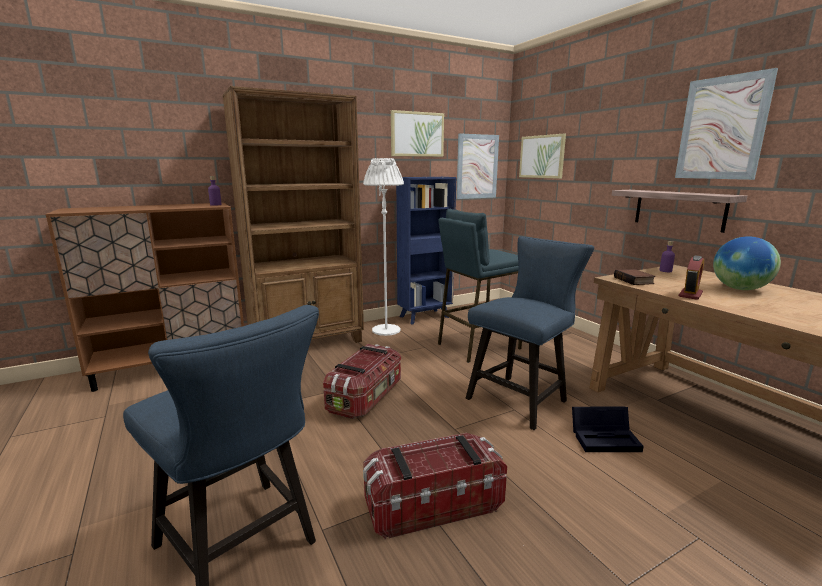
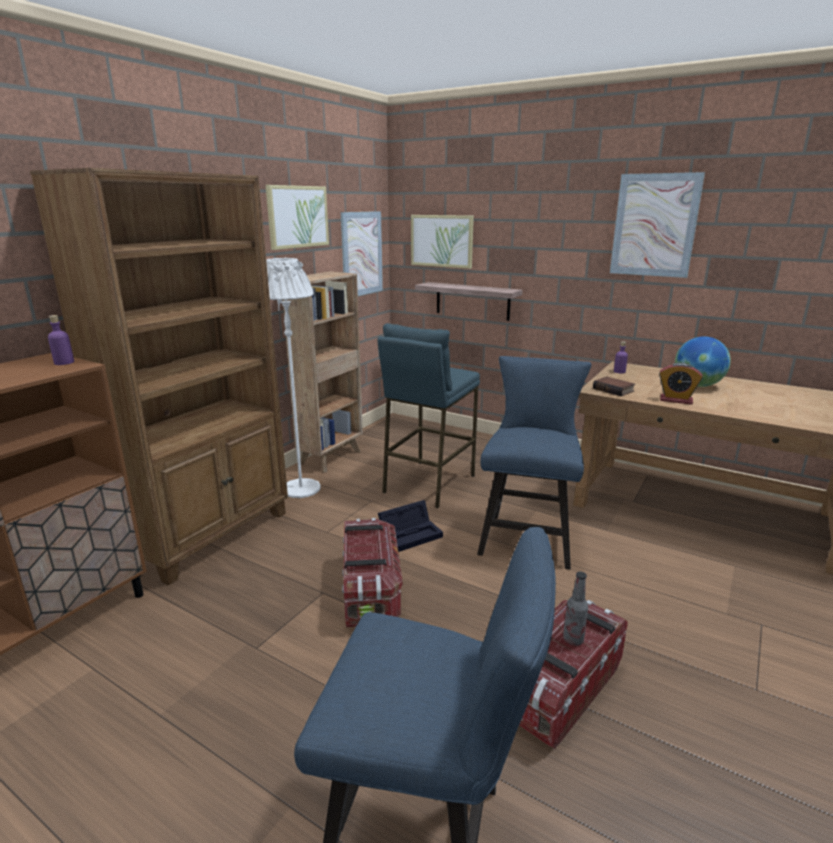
camera: 30 degrees left, 5 degrees up
(425, 317) = (331, 457): blue bookcase -> brown bookcase
(439, 458) = (573, 640): none -> bottle
(606, 438) = (630, 556): black storage box -> black storage box (411, 534)
(679, 209) = (614, 305): shelf -> shelf (472, 301)
(690, 294) = (676, 400): alarm clock -> alarm clock turned 105 degrees clockwise

